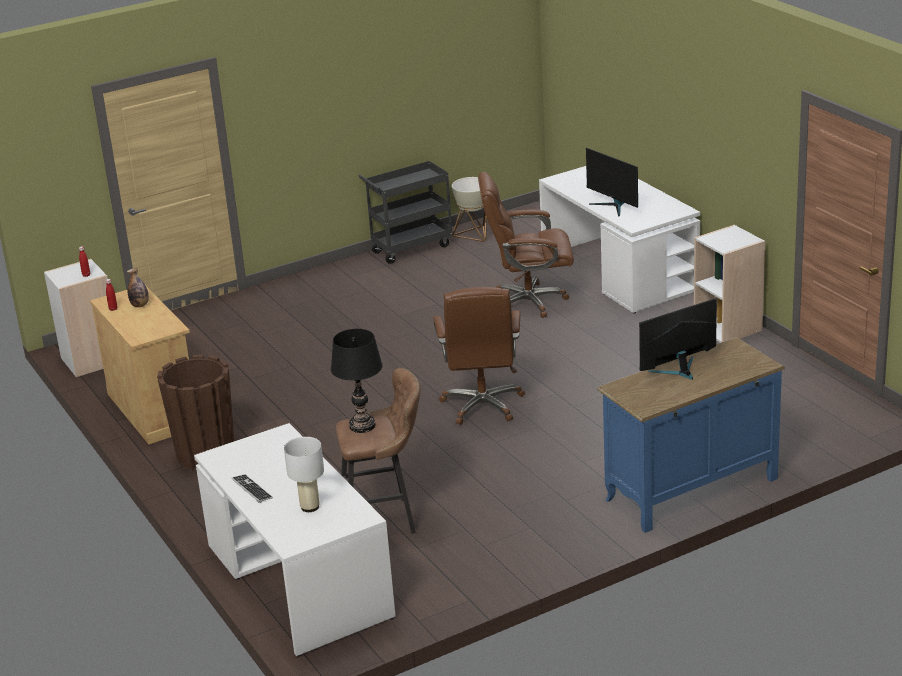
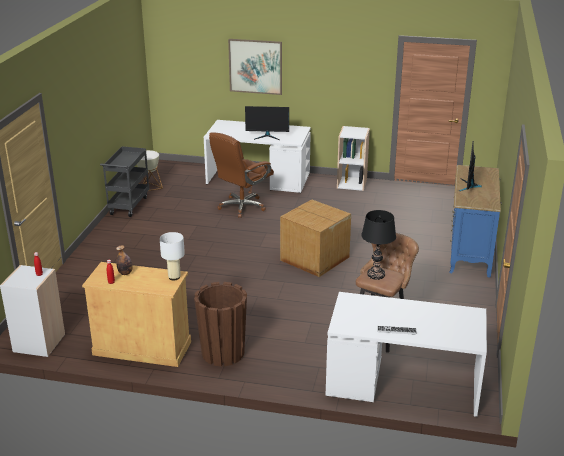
camera: 50 degrees left, 0 degrees up
(309, 507) = (442, 322): white table lamp -> white table lamp (174, 277)
(482, 403) = (315, 259): brown office chair -> cardboard box
(644, 89) = (255, 66): none -> picture

